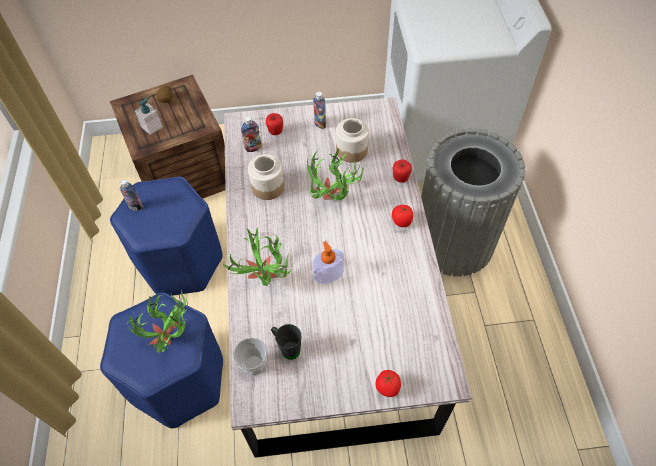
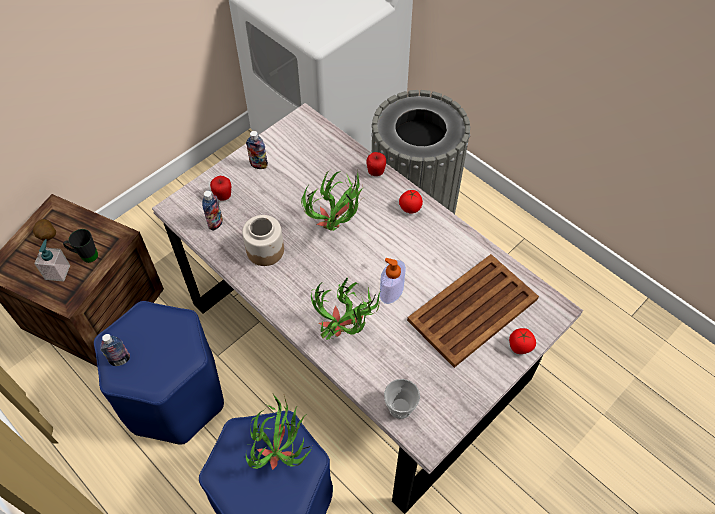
camera: 40 degrees left, 0 degrees up
(287, 348) = (414, 374): black mug -> black mug (85, 256)
(352, 150) = (311, 172): jar -> none
(378, 332) = (474, 309): none -> brown tray

